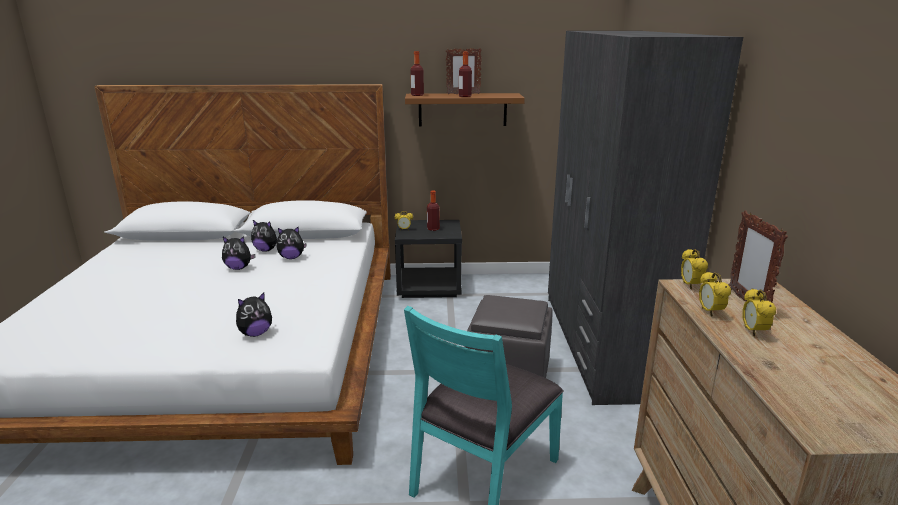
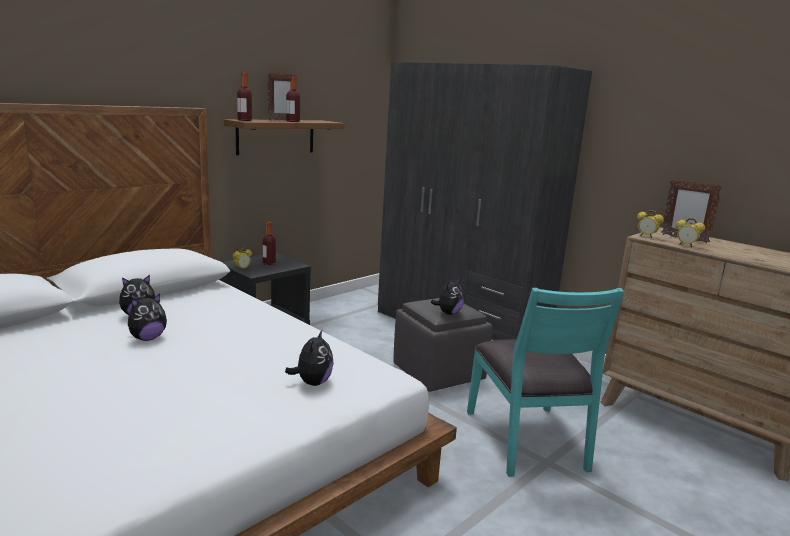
camera: 45 degrees left, 5 degrees down
(291, 257) = (189, 314): plush toy -> plush toy (448, 313)
(753, 332) = (719, 249): alarm clock -> none

